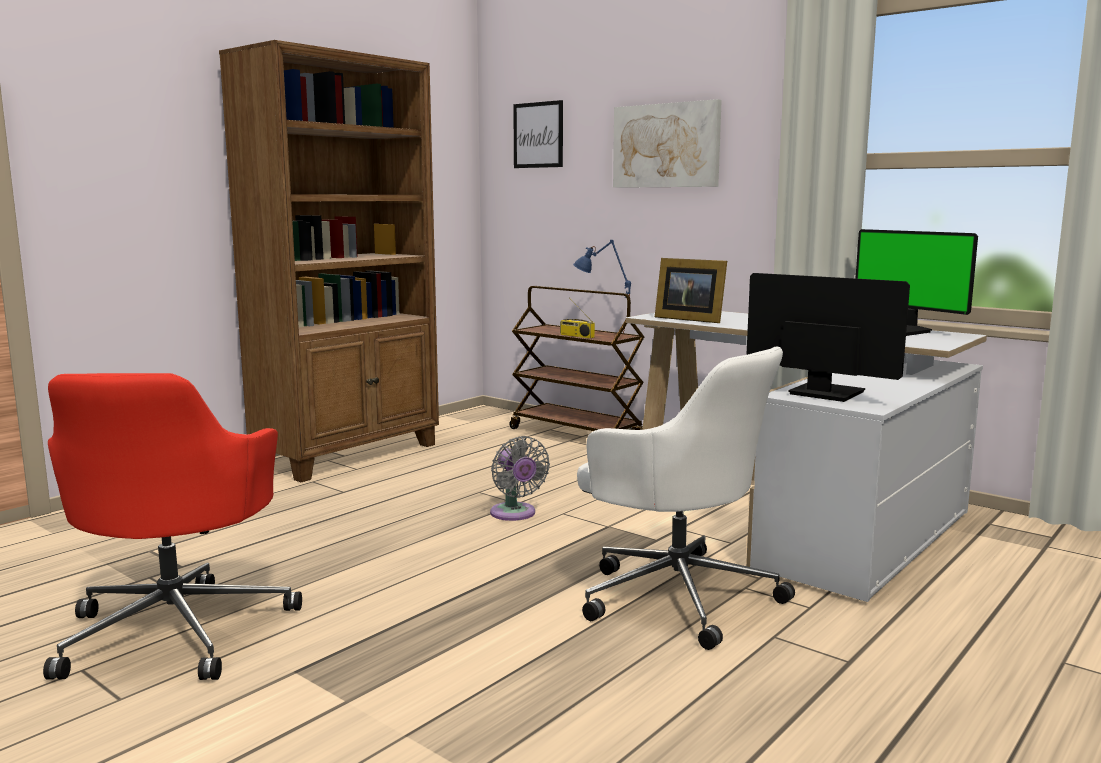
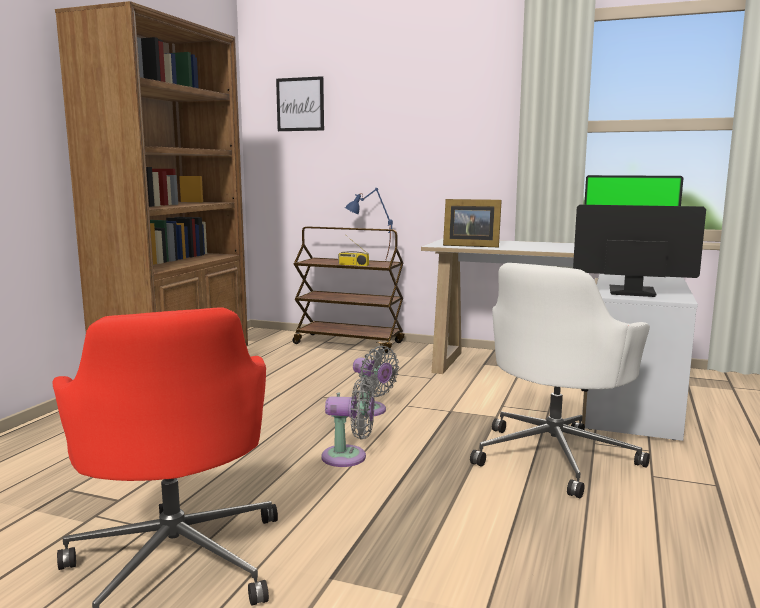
camera: 20 degrees left, 0 degrees up
(437, 560) = (349, 457): none -> grey fan
(666, 145) = (418, 114): picture -> none
(676, 594) = (555, 456): white office chair -> white office chair turned 105 degrees clockwise

